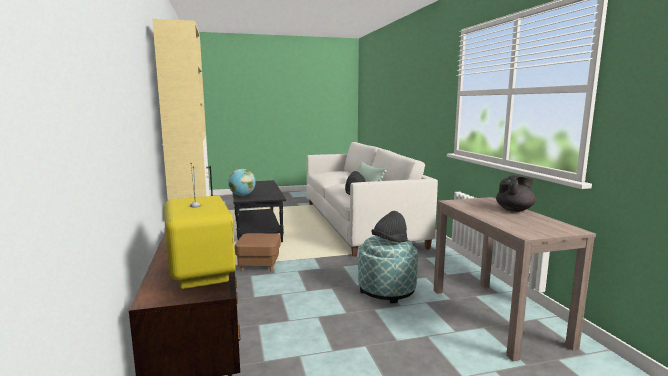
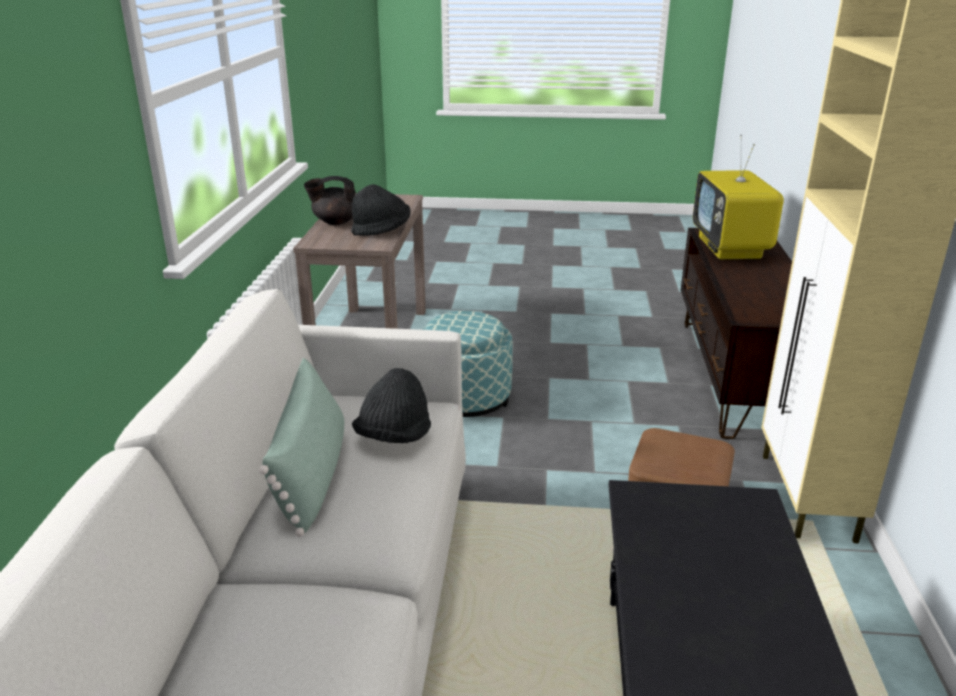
camera: 160 degrees left, 15 degrees up
(242, 195) = (762, 535): globe -> none
(389, 242) = (465, 320): black hat -> black hat (381, 231)

